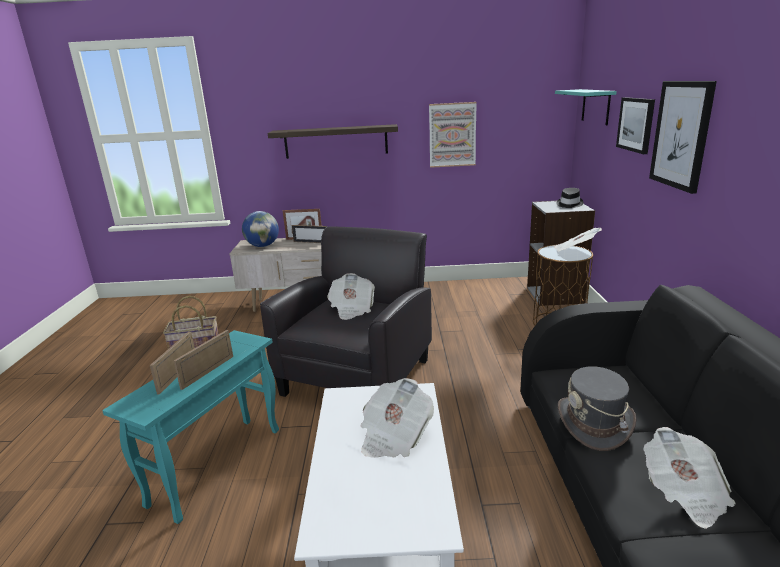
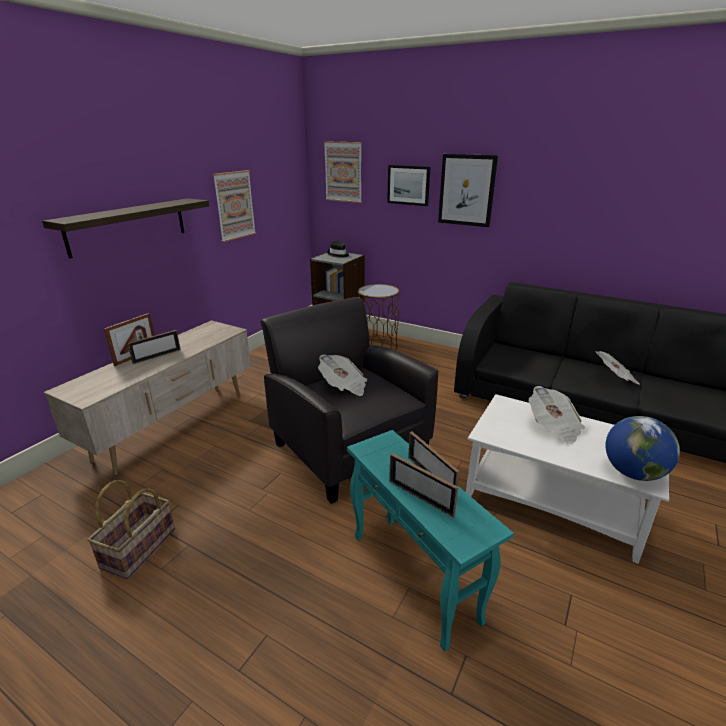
camera: 60 degrees left, 5 degrees up
(262, 246) = (105, 383): globe -> globe (633, 473)
(575, 250) = (380, 287): newspaper -> none
(594, 423) = (548, 373): grey hat -> none
(595, 106) = (343, 172): turquoise shelf -> picture

